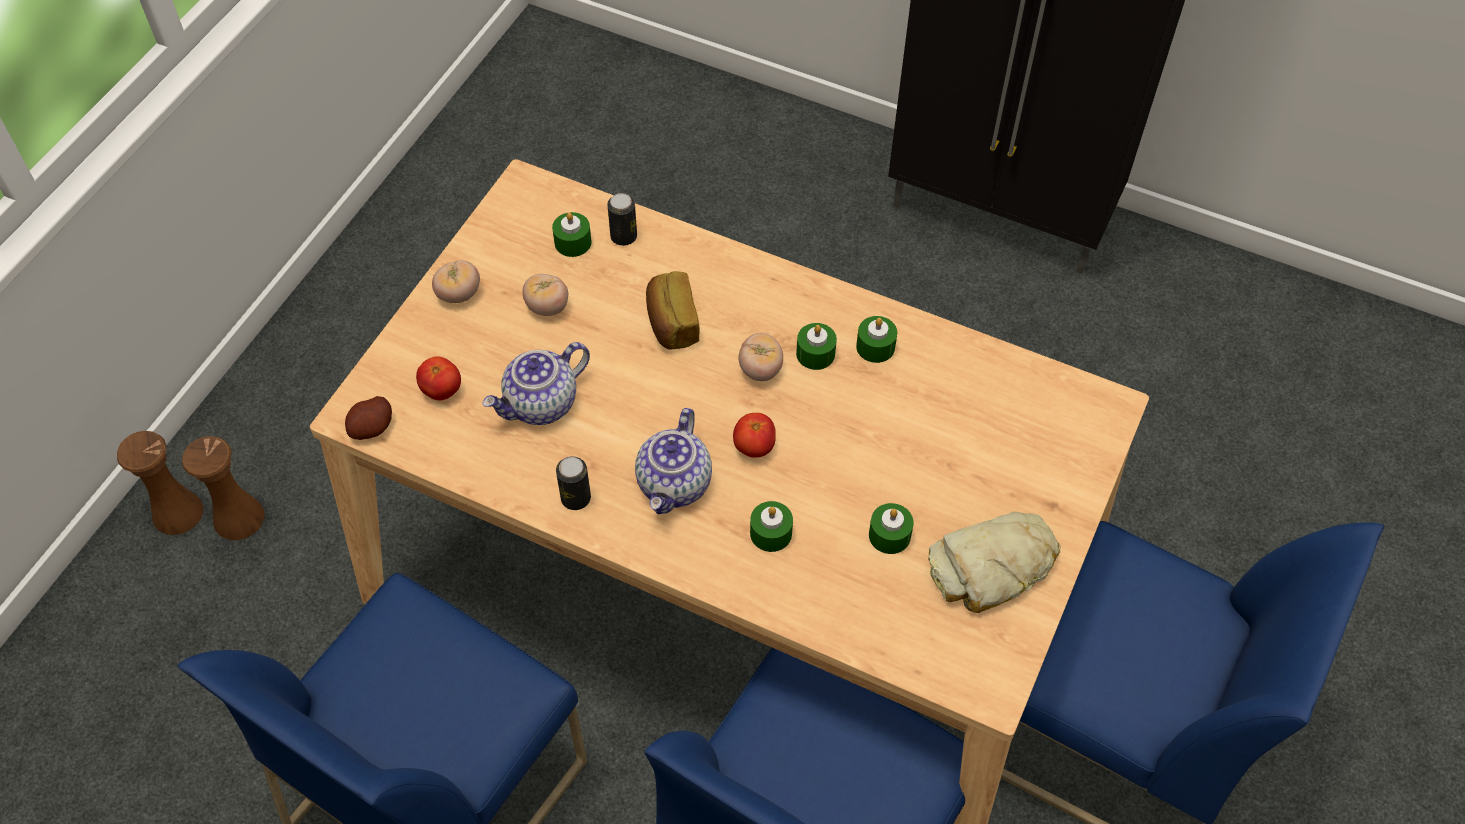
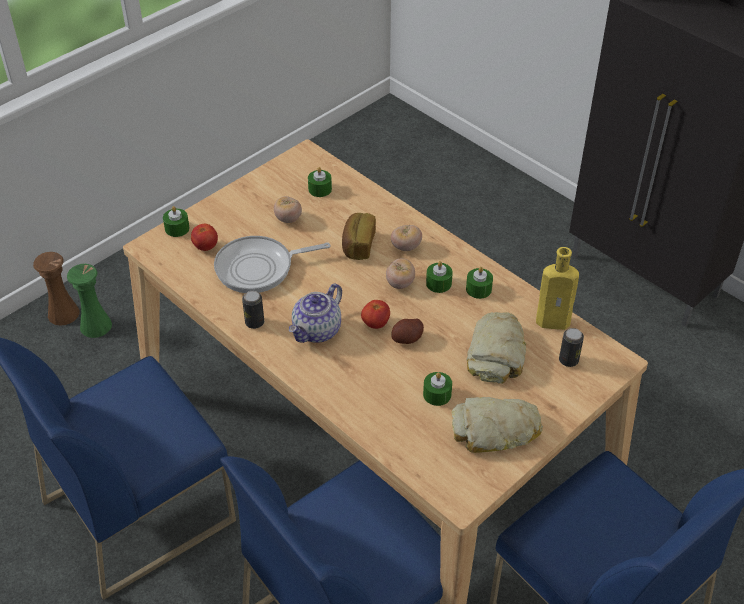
camera: 20 degrees right, 10 degrees down
(239, 518) = (96, 326): brown vase -> green vase
(372, 428) = (156, 255): potato -> potato (407, 338)
(458, 294) = (240, 200): tomato -> tomato (406, 247)
(541, 404) = (259, 268): teapot -> frying pan
(623, 236) = (351, 193): can -> can (568, 360)
(771, 533) = (363, 373): green candle -> green candle (177, 228)
(943, 444) = (496, 353): none -> bread
(1002, 368) = (555, 321): none -> yellow bottle

